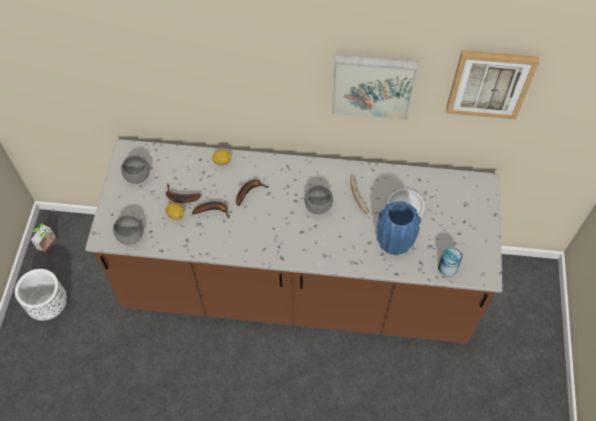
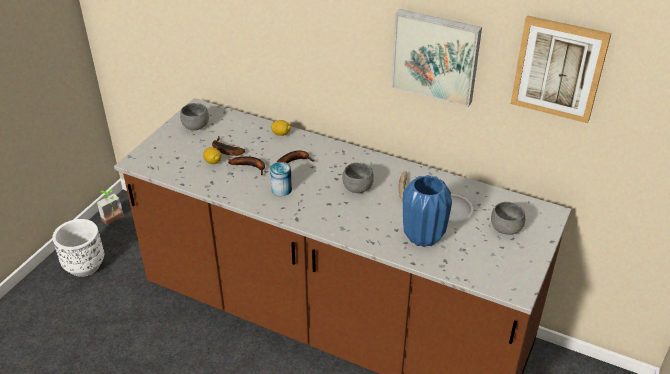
camera: 20 degrees right, 20 degrees down
(131, 236) = (161, 166): grey bowl -> grey bowl (506, 229)
(447, 267) = (474, 273): can -> can (281, 189)

